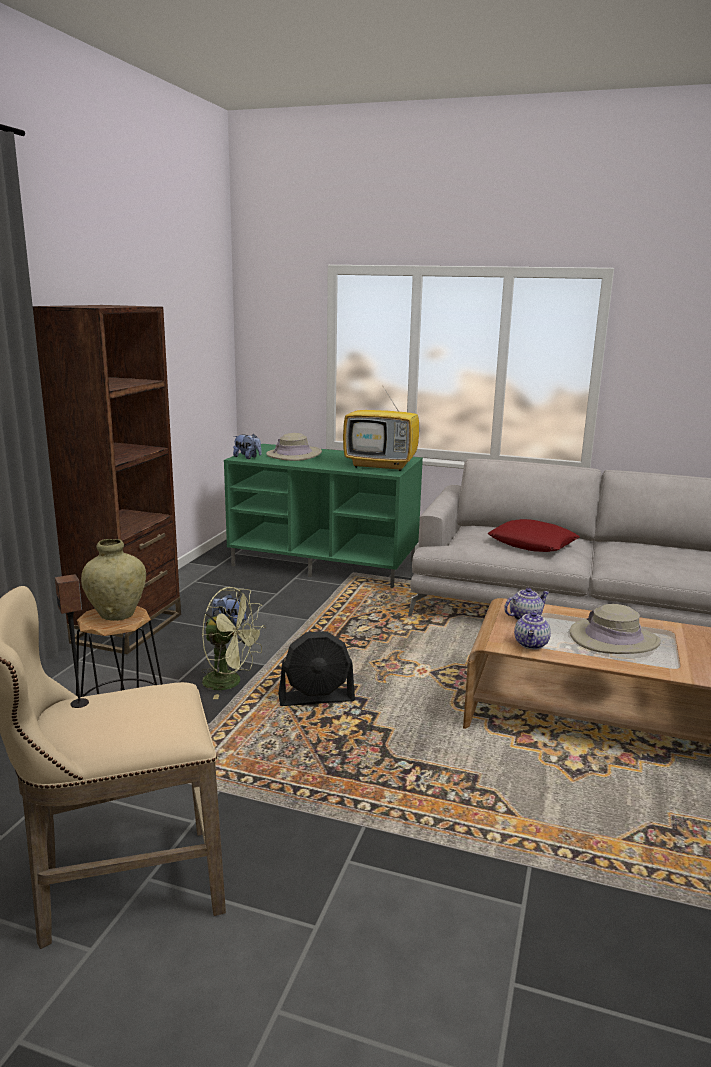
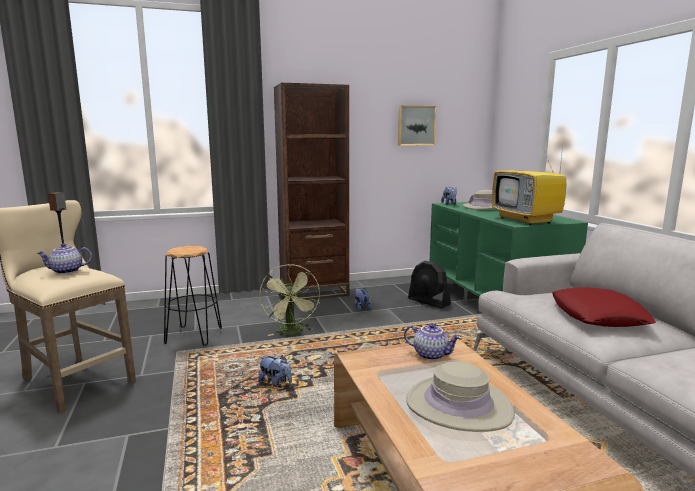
camera: 55 degrees right, 5 degrees down
(117, 614) = (189, 249): beige vase -> none
(177, 352) = (416, 125): none -> picture
(316, 698) = (307, 361): black fan -> black fan (428, 302)
(344, 732) = (275, 383): none -> plush toy
(532, 644) = (377, 370): teapot -> teapot (66, 271)

